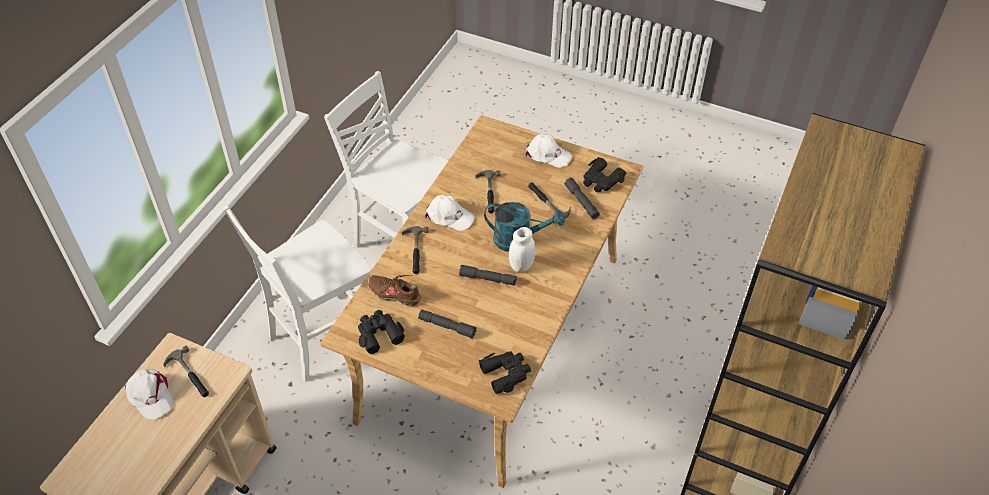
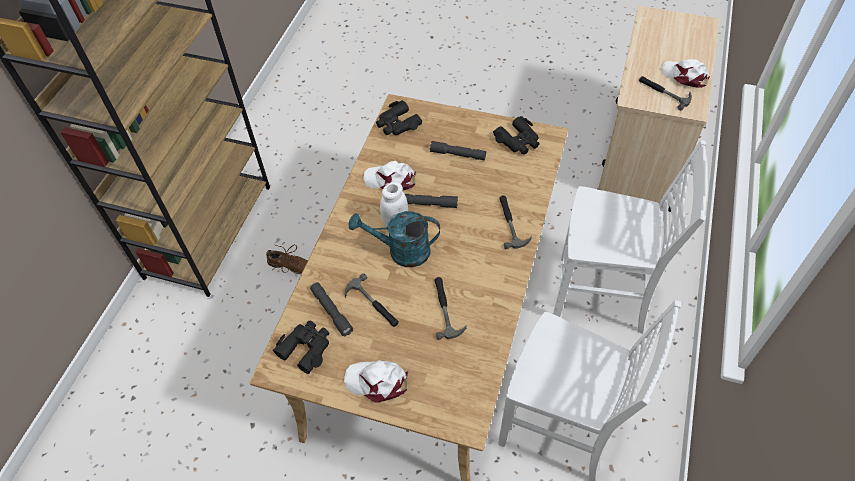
camera: 175 degrees right, 5 degrees up
(322, 338) = (602, 297): white chair -> white chair turned 60 degrees clockwise
(394, 293) = (517, 178): brown shoe -> brown shoe (289, 266)
(449, 216) = (486, 270): white cap -> white cap (390, 180)

